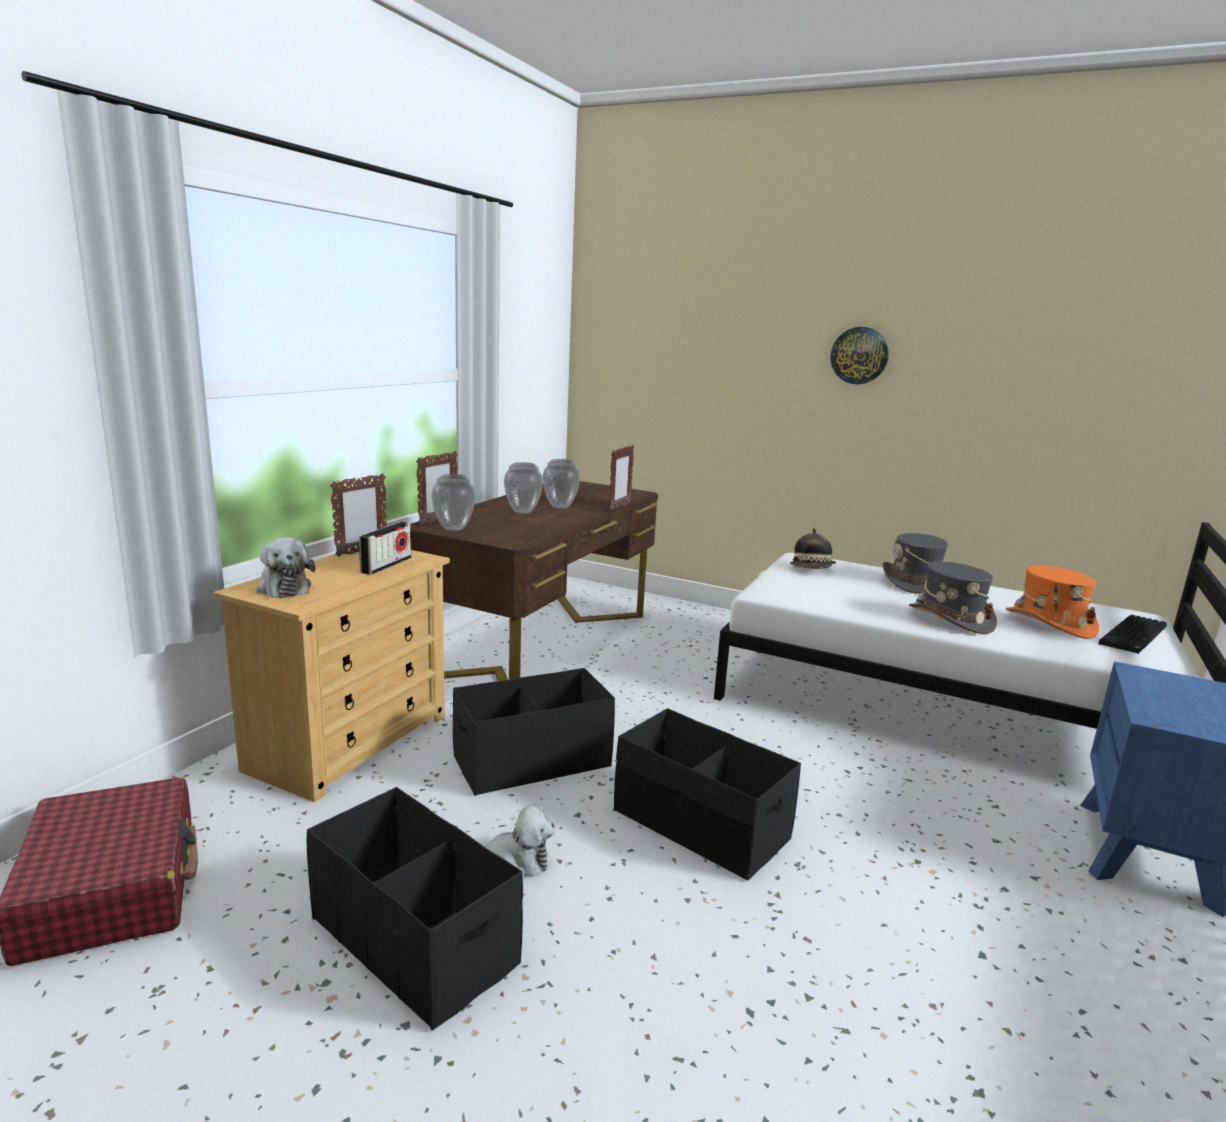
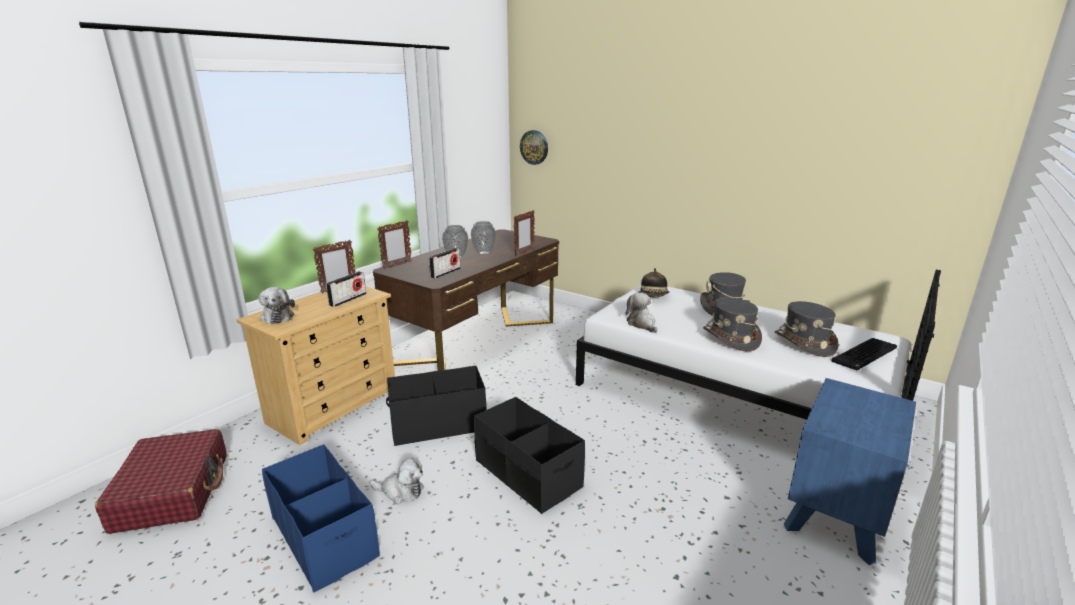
camera: 10 degrees right, 5 degrees up
(415, 940) = (325, 536): black storage box -> blue storage box
(453, 529) = (402, 272): vase -> none
(521, 530) = (445, 273): none -> radio
(819, 603) = (642, 324): none -> plush toy
(859, 355) = (696, 142): wall clock -> wall clock (534, 147)
(1049, 623) = (804, 343): orange hat -> grey hat

